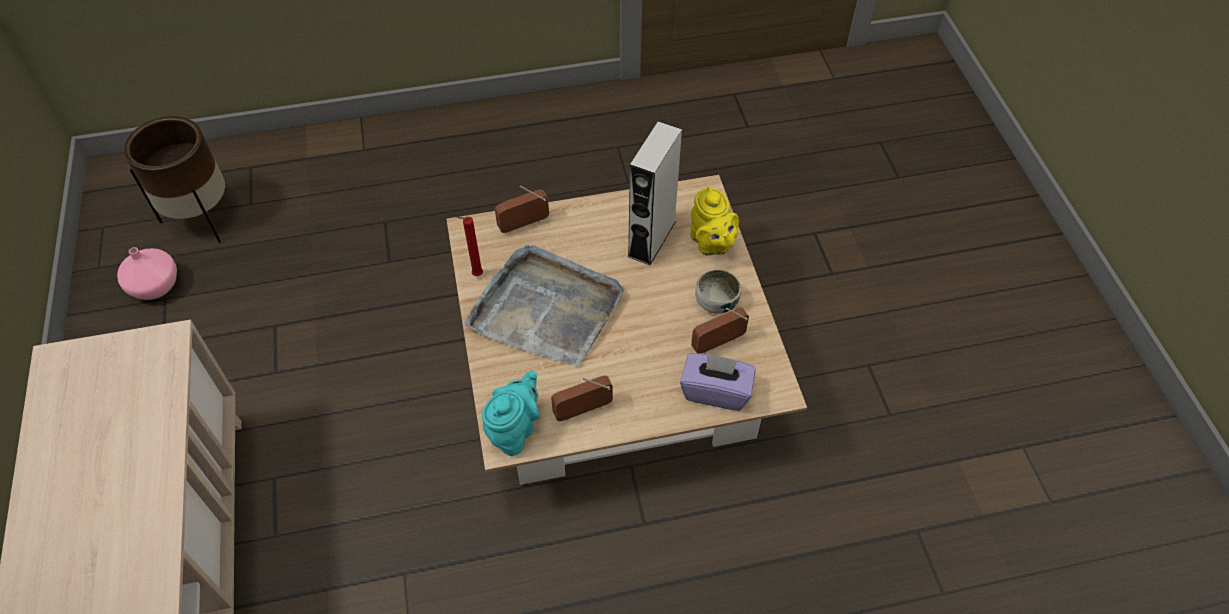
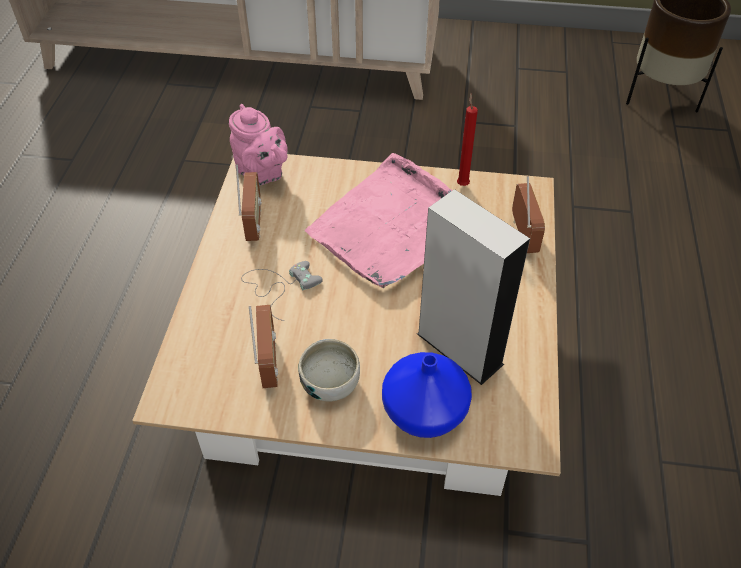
camera: 110 degrees right, 5 degrees down
(155, 285) = (583, 67): pink vase -> none
(515, 430) = (262, 174): turquoise teapot -> pink teapot
(546, 309) = (392, 226): grey tray -> pink tray
(644, 364) = (279, 286): none -> grey game controller
(711, 244) = (426, 412): yellow teapot -> blue vase
(715, 391) = (208, 337): purple tissue box -> none

